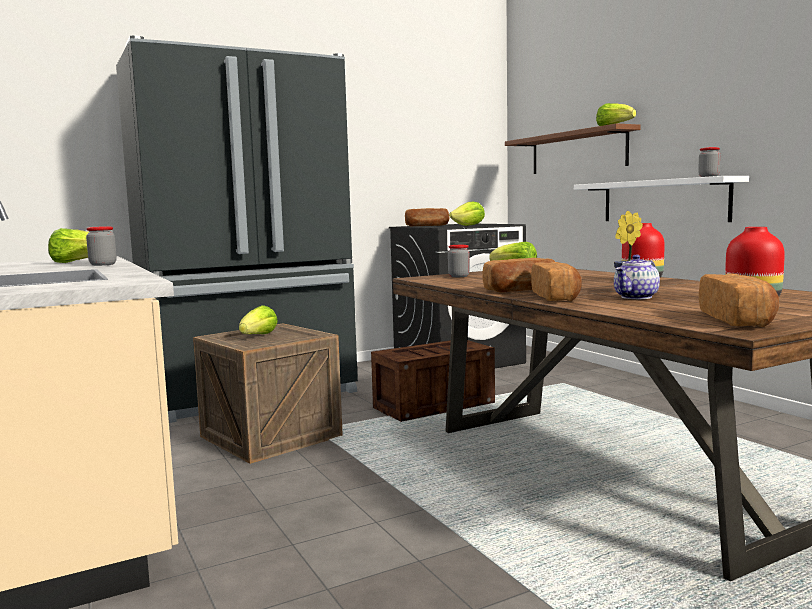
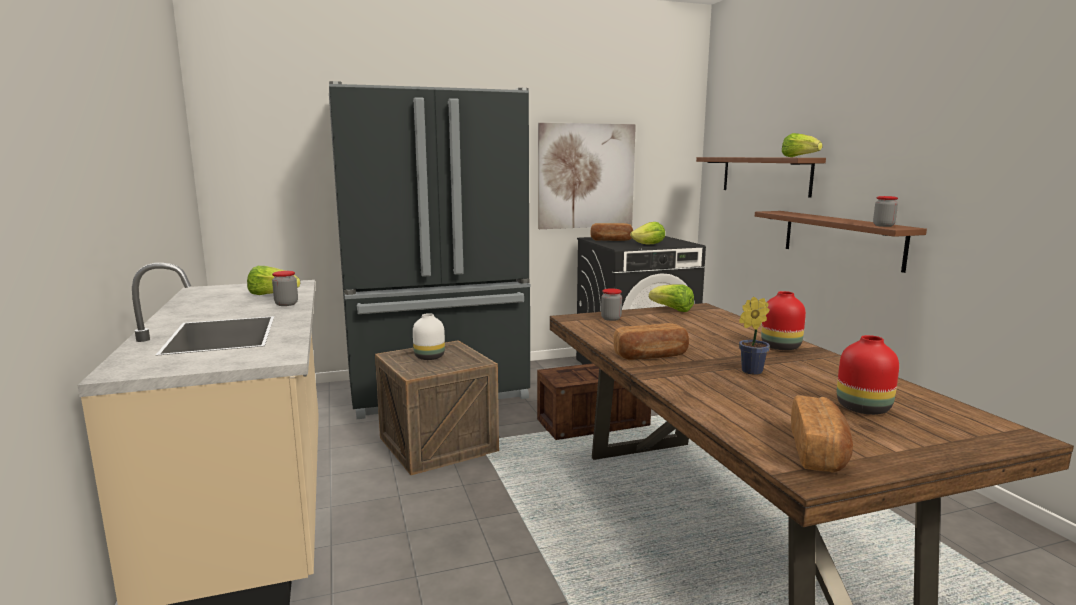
camera: 10 degrees right, 5 degrees up
(258, 336) = (430, 357): lettuce -> white vase
(394, 162) = (586, 176): none -> picture
(556, 297) = (673, 376): bread -> none
(636, 297) = (750, 386): teapot -> none
(663, 201) = (841, 239): white shelf -> brown shelf

